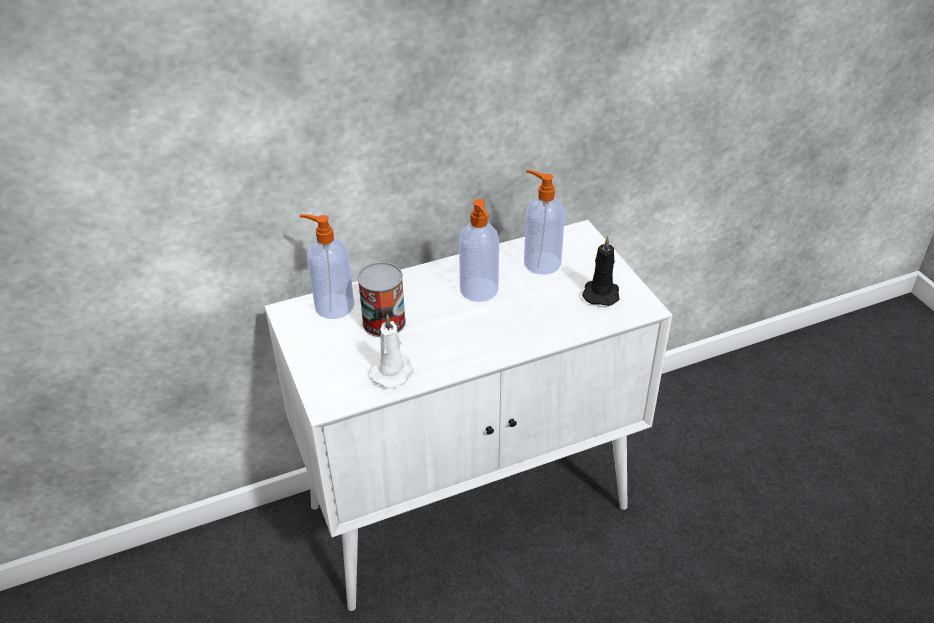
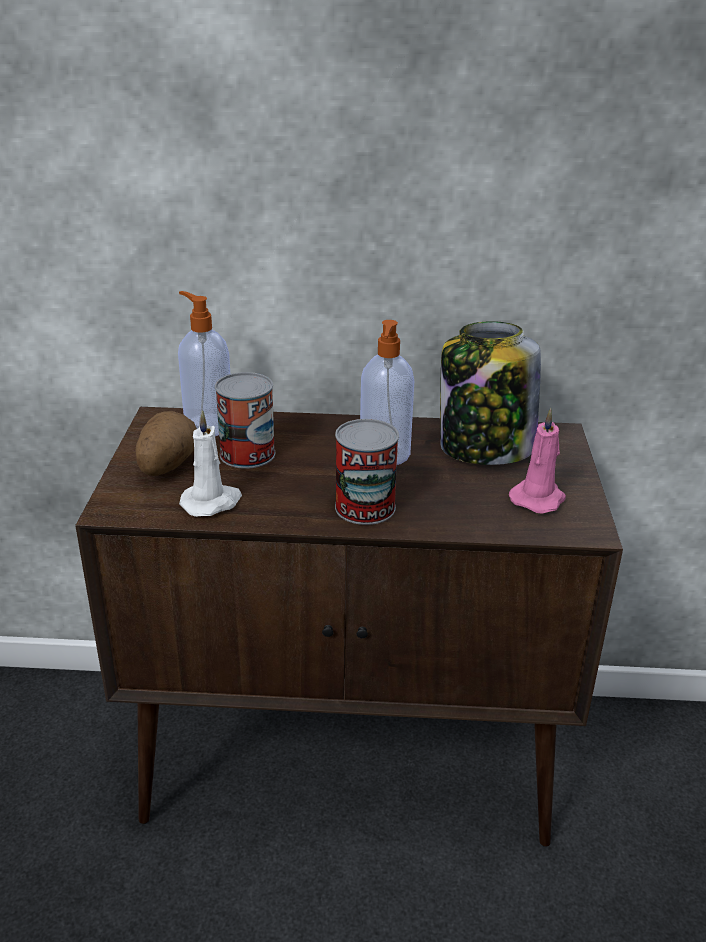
camera: 25 degrees right, 10 degrees down
(333, 353) = (166, 465): none -> potato
(471, 506) = (352, 763): white cabinet -> brown cabinet
(498, 339) = (365, 507): none -> can
(541, 263) = (484, 448): soap dispenser -> jar
(601, 293) = (538, 498): black candle -> pink candle

